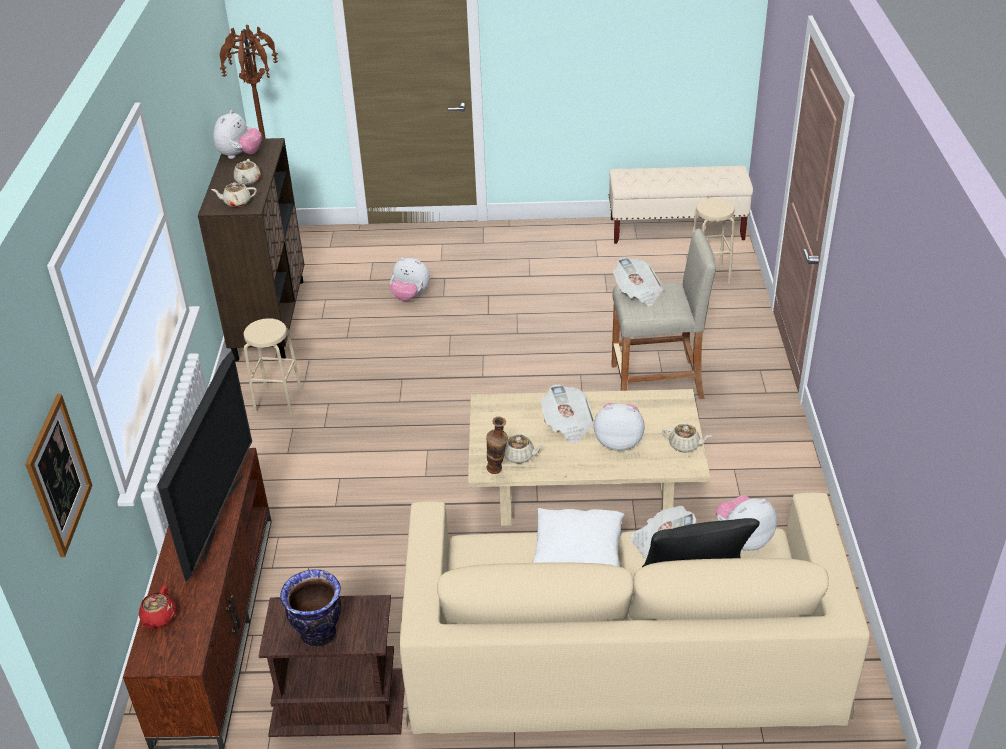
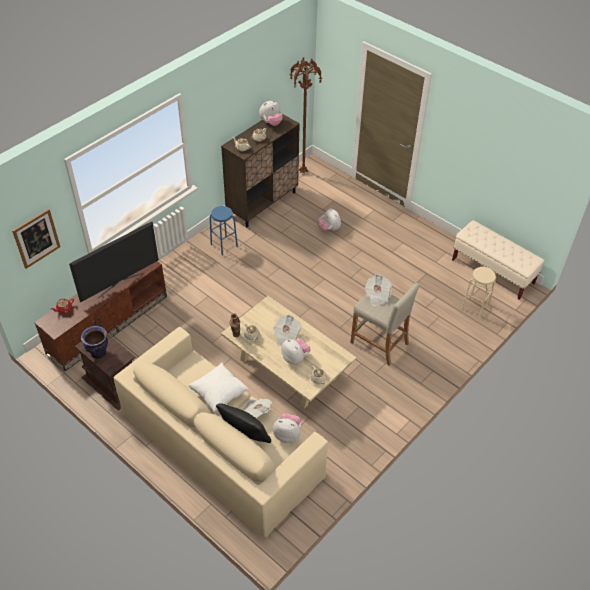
camera: 40 degrees right, 10 degrees up
(278, 401) = (224, 245): beige stool -> blue stool

